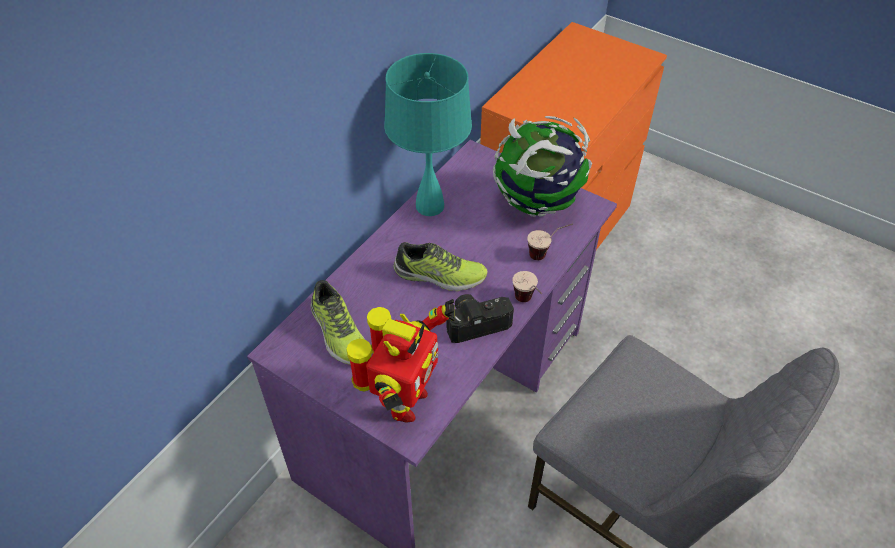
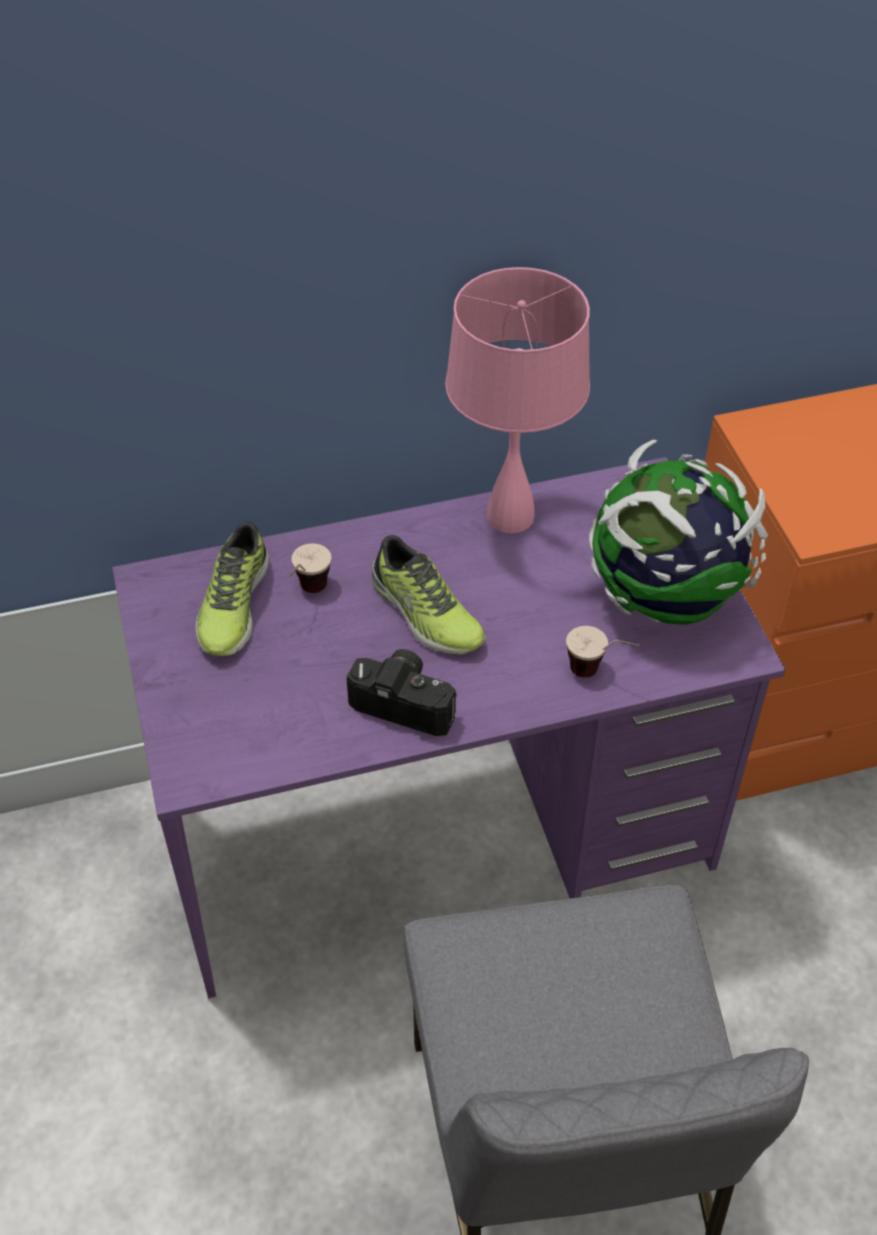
camera: 40 degrees right, 0 degrees up
(403, 402) = (217, 736): toy robot -> none
(429, 206) = (510, 515): turquoise table lamp -> pink table lamp
(527, 303) = (498, 721): cup -> cup (308, 595)

